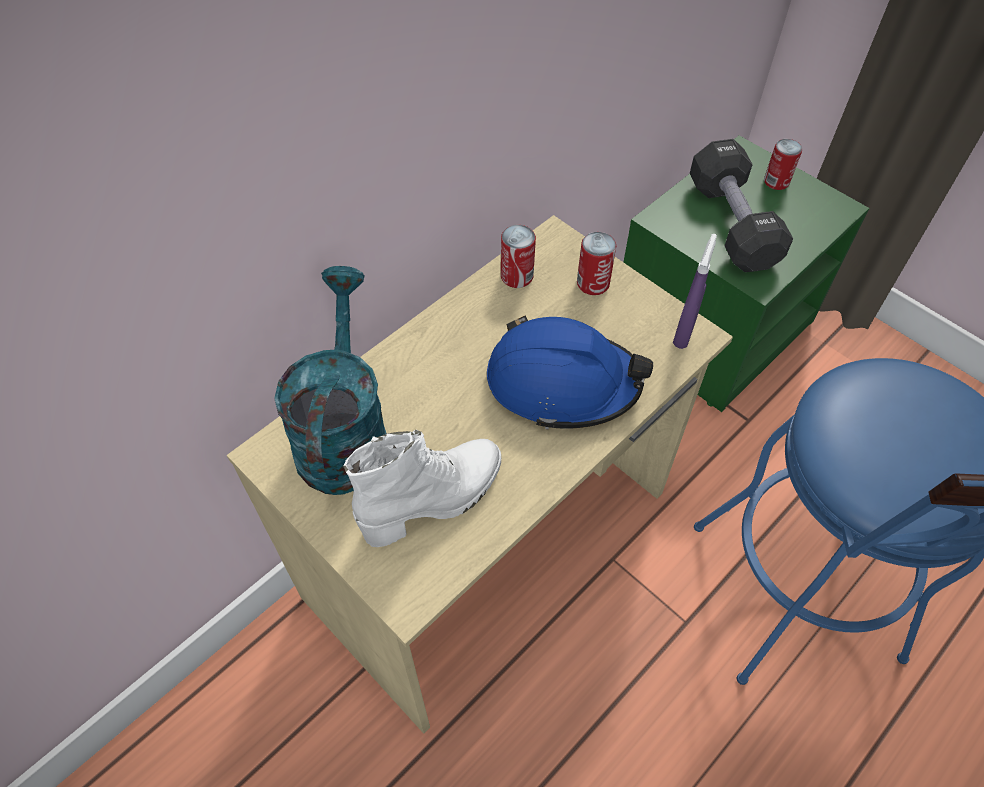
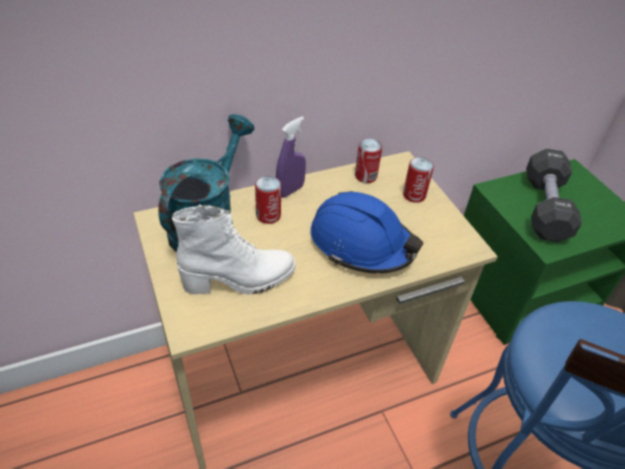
camera: 20 degrees right, 10 degrees down
(684, 333) = (462, 242): purple spray bottle -> purple spray bottle (290, 190)
(776, 181) = (590, 193): can -> can (268, 215)

